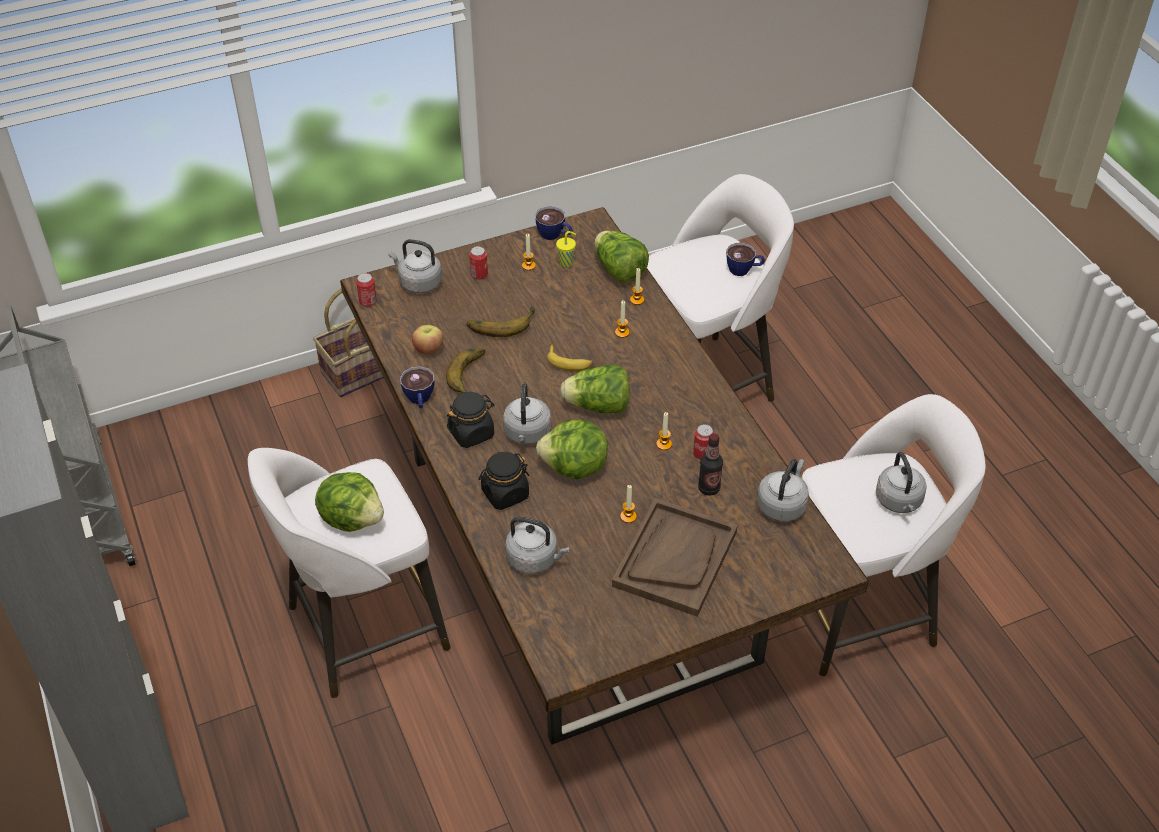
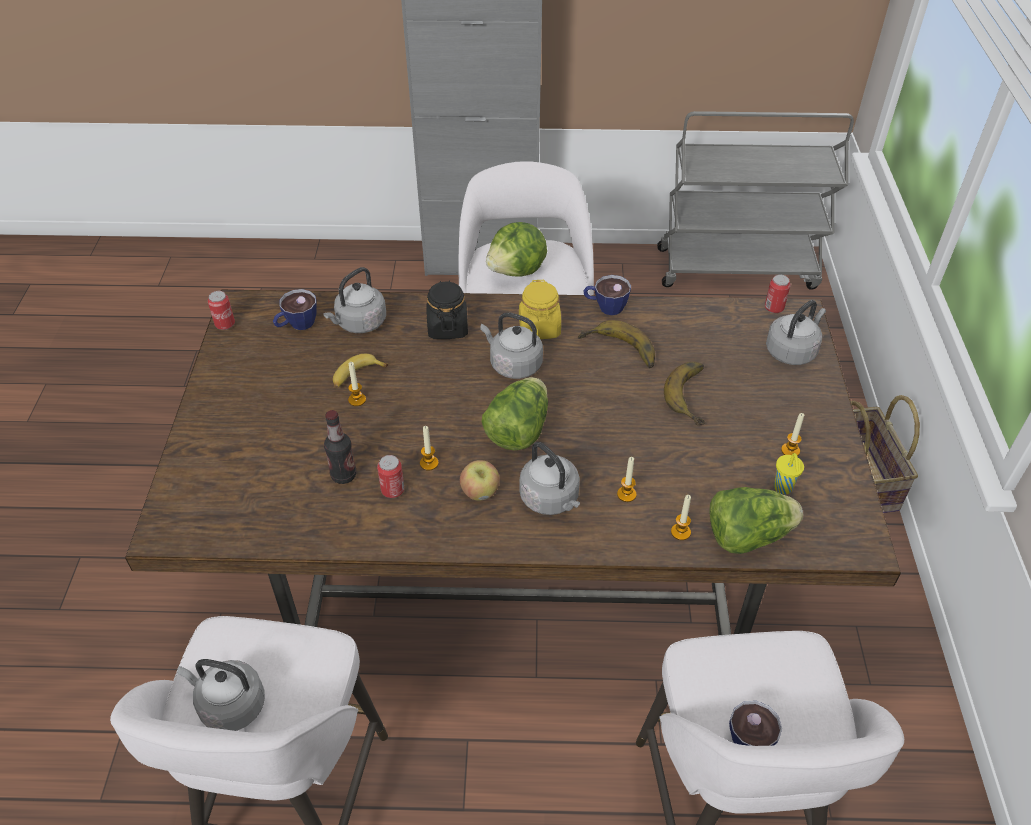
camera: 115 degrees right, 0 degrees up
(428, 349) = (677, 331): apple -> apple (480, 492)
(471, 433) = (539, 328): black jar -> yellow jar
(479, 275) = (788, 402): can -> can (225, 324)
(554, 235) = (846, 496): cup -> cup (297, 325)
(569, 362) = (600, 430): banana -> banana (356, 376)
(574, 468) = (445, 383): lettuce -> none
(675, 558) = (282, 414): brown tray -> none
(782, 505) = (274, 528): grey kettle -> grey kettle (551, 499)

